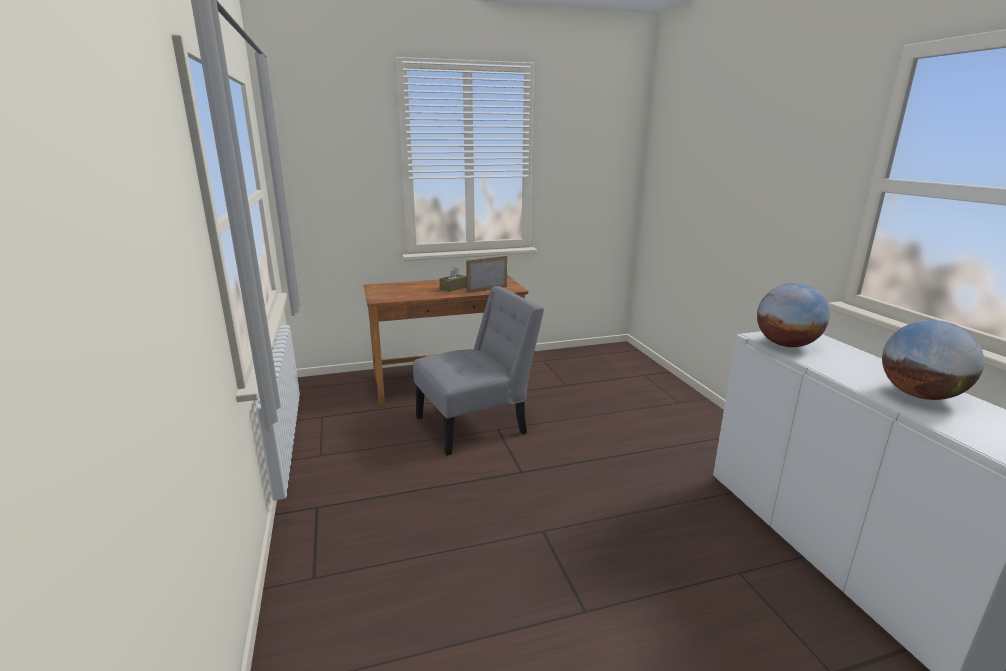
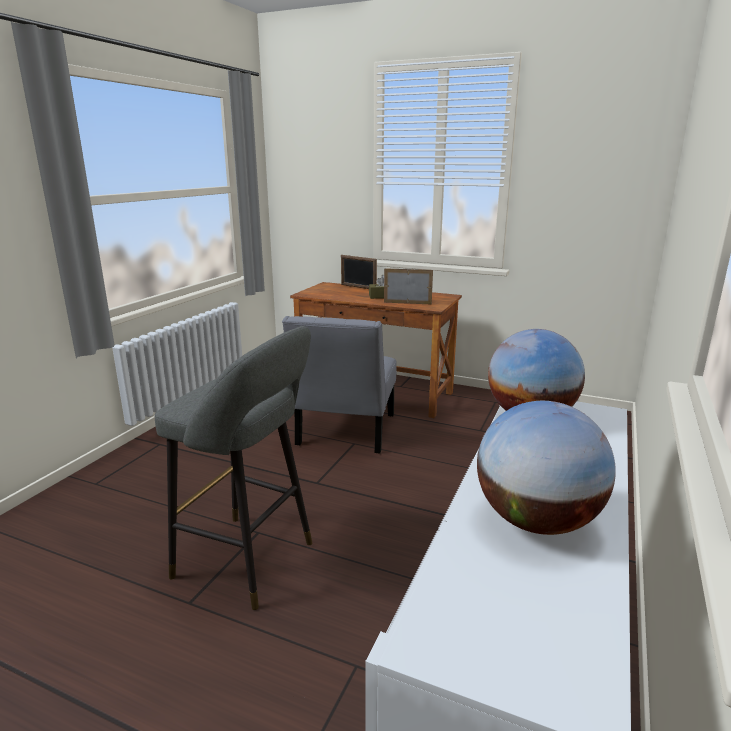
camera: 40 degrees right, 0 degrees up
(411, 283) = (358, 287): none -> picture frame
(476, 424) = (345, 432): grey chair -> grey chair turned 90 degrees clockwise
(575, 554) = (251, 562): none -> grey stool

